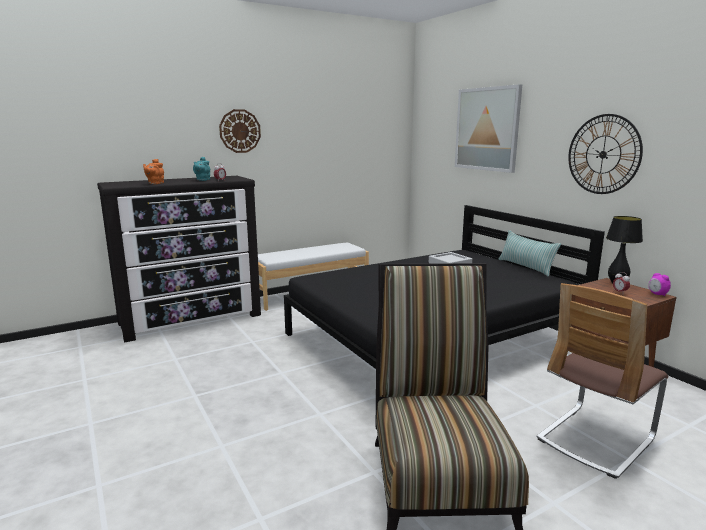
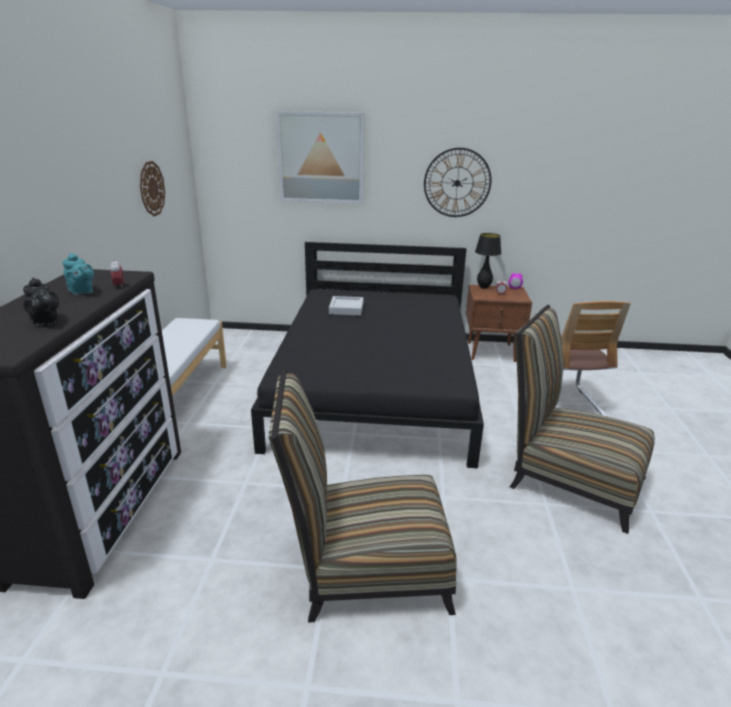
camera: 55 degrees left, 10 degrees up
(155, 183) = (45, 322): orange teapot -> black teapot
(205, 407) = (364, 567): none -> chair
(240, 131) = (59, 194): wall clock -> wall clock (151, 188)
(526, 267) = (395, 291): pillow -> none

